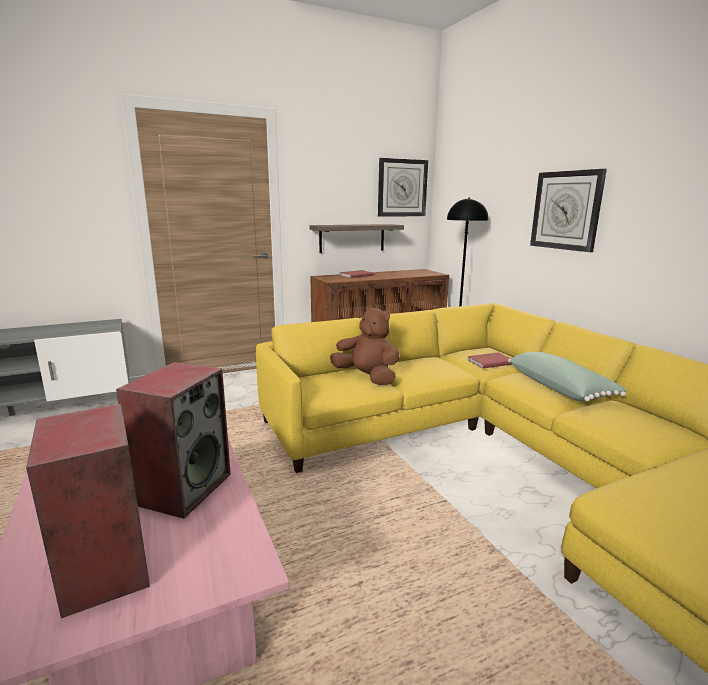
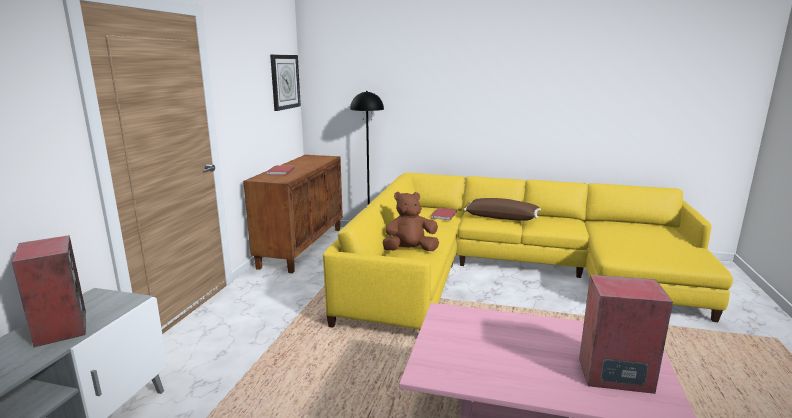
camera: 50 degrees left, 0 degrees up
(184, 488) = (543, 336): speaker -> speaker (60, 328)
(352, 238) = (262, 135): shelf -> none
(560, 388) = (501, 217): green pillow -> brown pillow
(566, 210) = (452, 100): wall clock -> none

